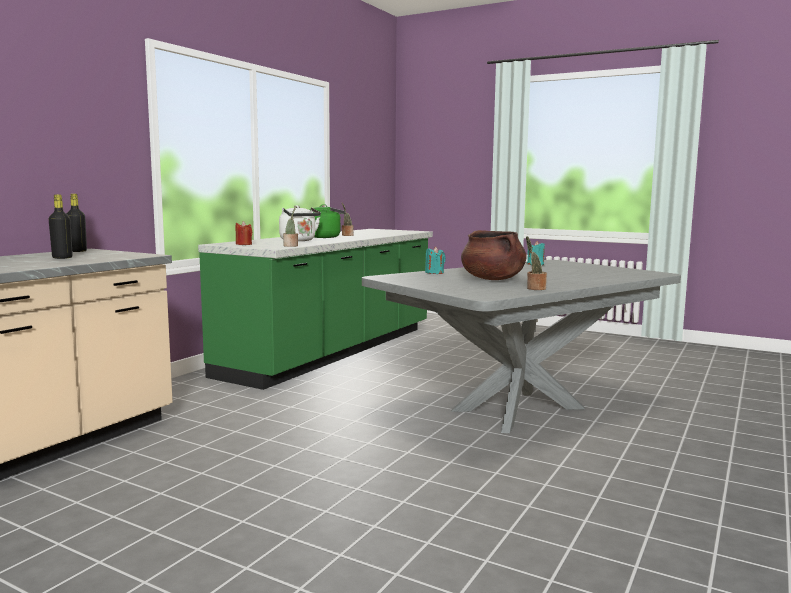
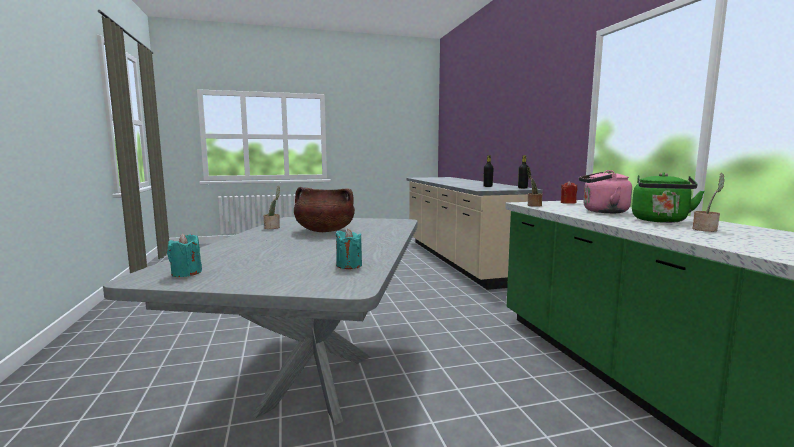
camera: 135 degrees right, 0 degrees up
(299, 240) = (602, 211): white kettle -> pink kettle
(434, 273) = (390, 230): turquoise candle -> turquoise candle (186, 273)

